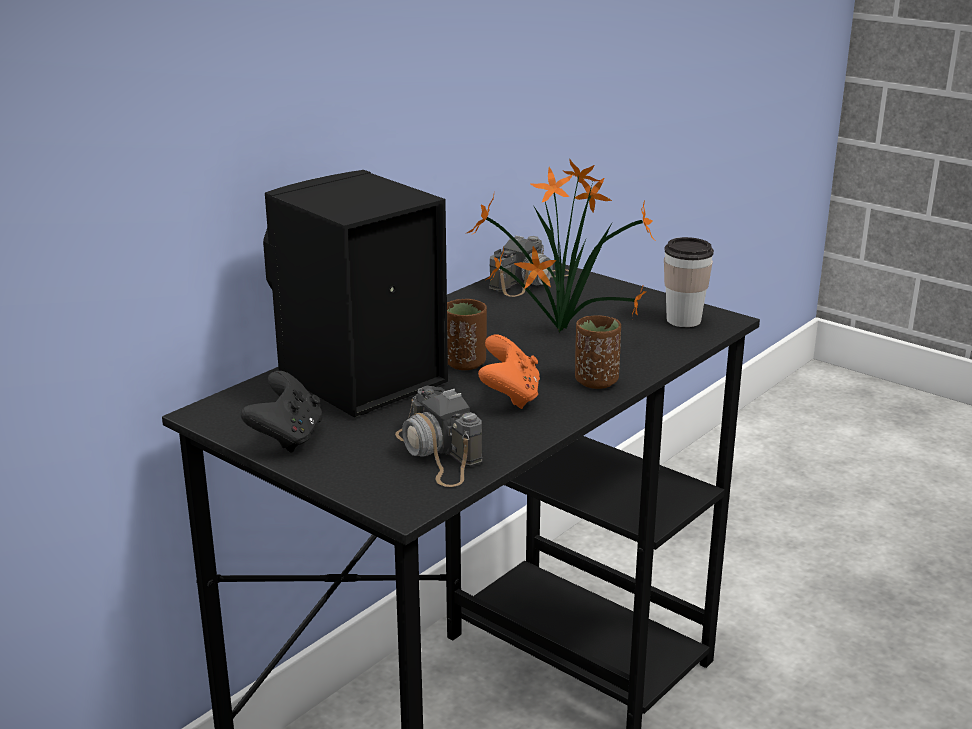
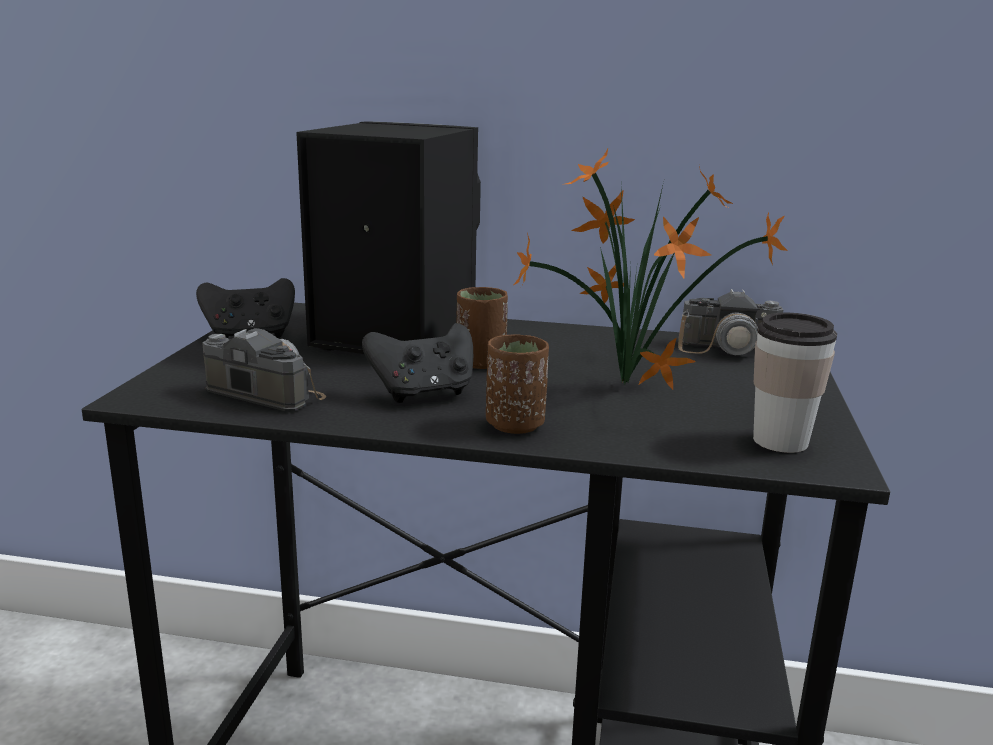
camera: 60 degrees right, 5 degrees down
(438, 453) = (260, 389): camera -> camera turned 90 degrees clockwise
(510, 397) = (423, 393): orange game controller -> black game controller

